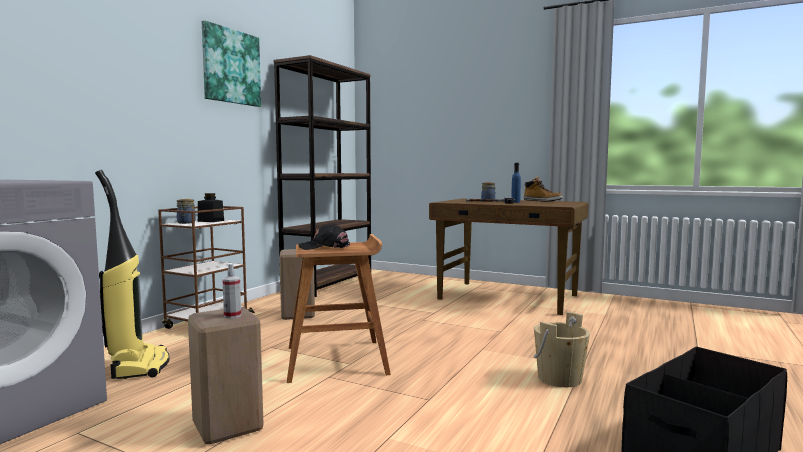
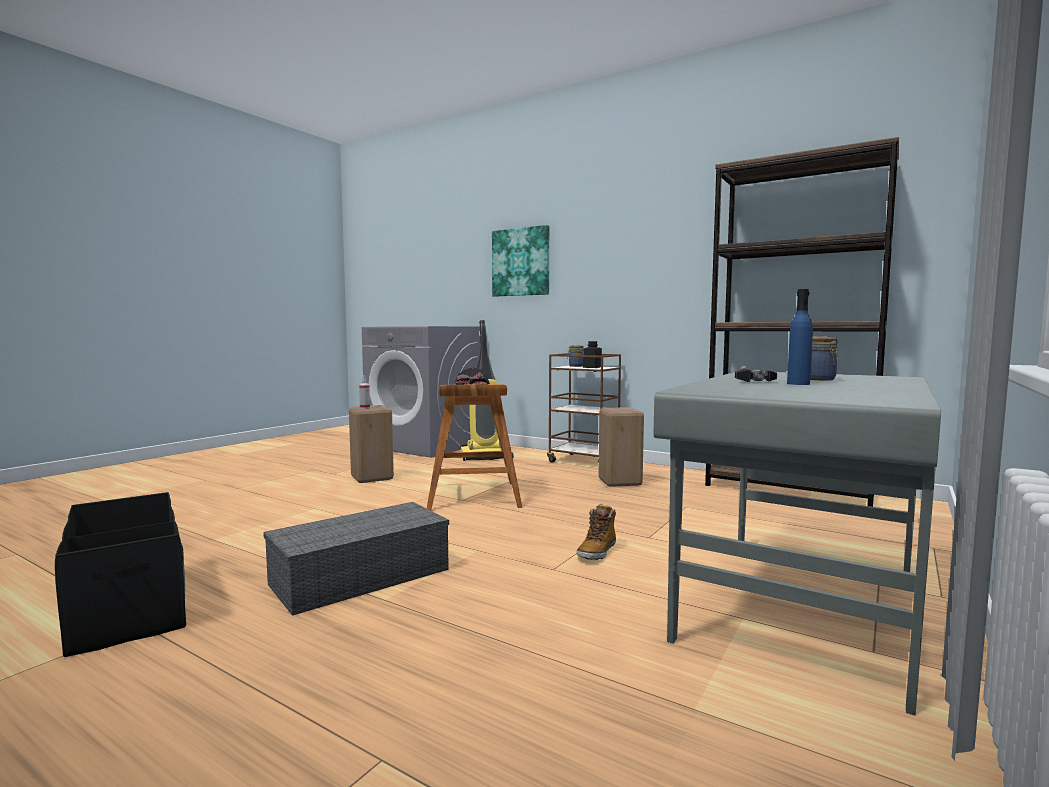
camera: 95 degrees right, 0 degrees up
(231, 66) = (664, 207): picture -> picture (521, 262)
(508, 297) = (798, 605): brown desk -> grey desk
(542, 201) = (877, 392): boot -> boot (597, 552)
(559, 378) = (359, 578): beige bucket -> grey storage box

